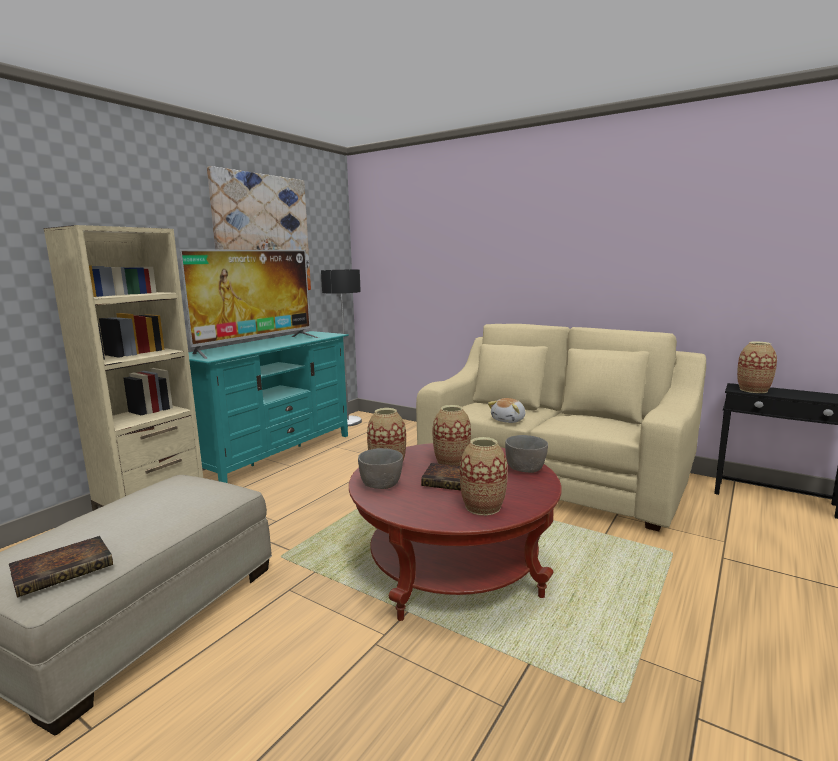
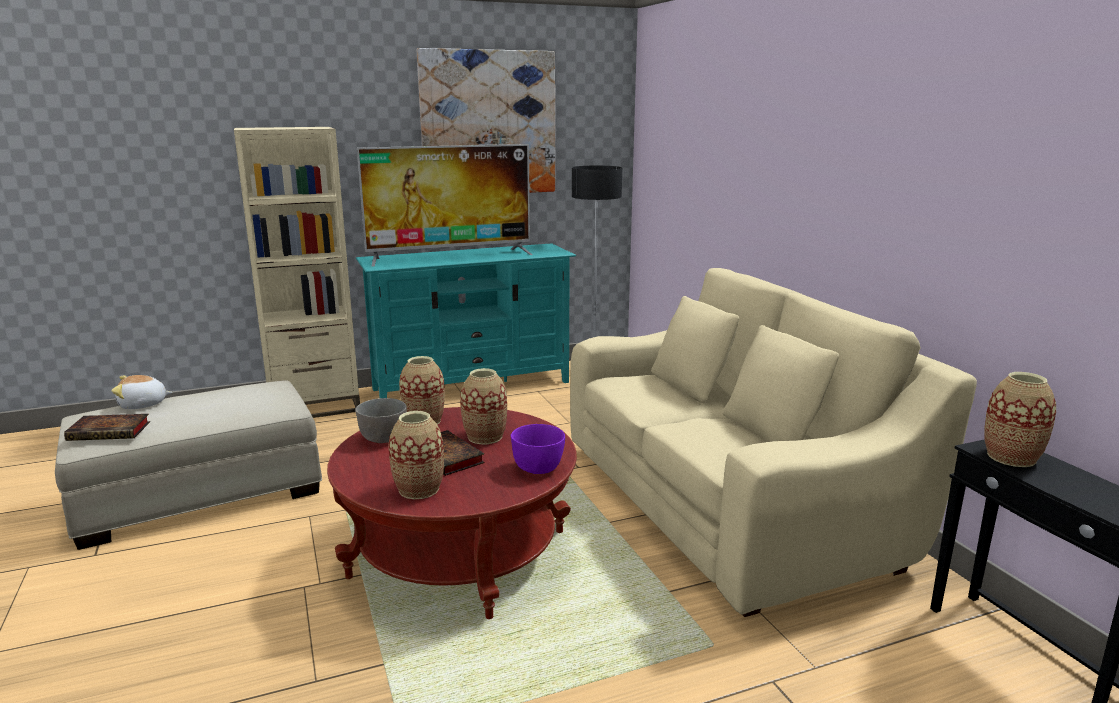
camera: 35 degrees right, 5 degrees up
(509, 420) = (642, 407): plush toy -> plush toy (143, 405)
(526, 469) = (538, 468): grey bowl -> purple bowl

